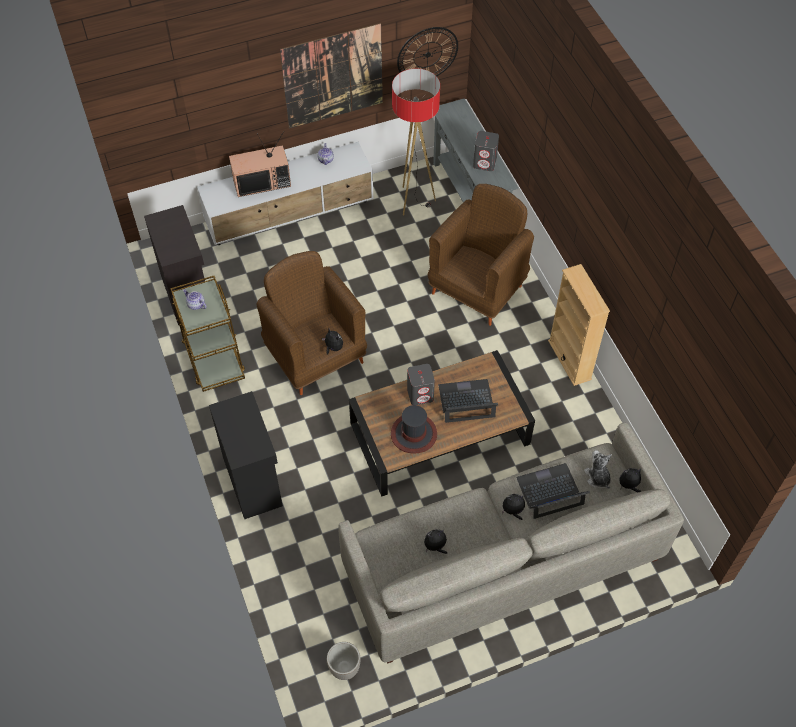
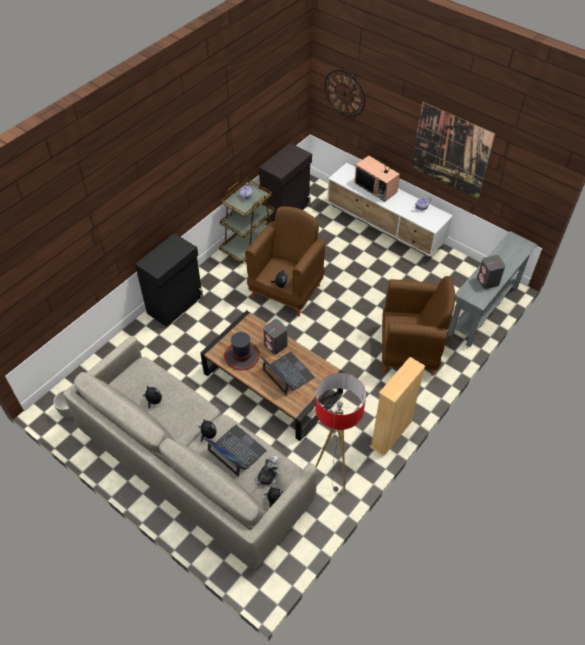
camera: 60 degrees right, 5 degrees down
(414, 201) = (453, 281): floor lamp -> floor lamp (333, 476)
(427, 54) = (522, 186): wall clock -> wall clock (344, 93)

